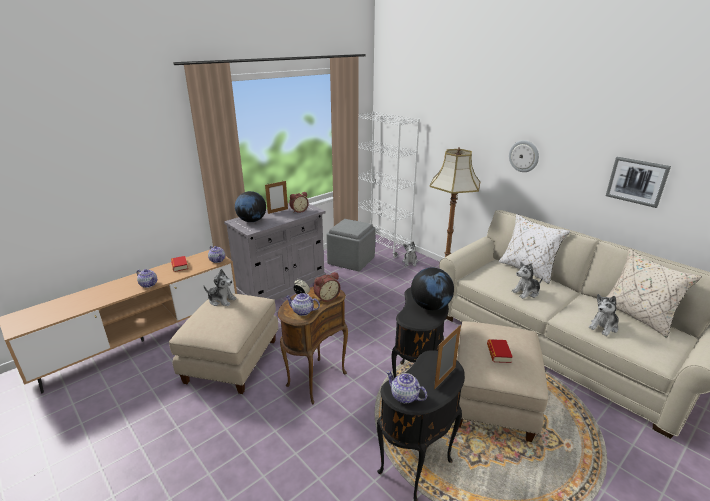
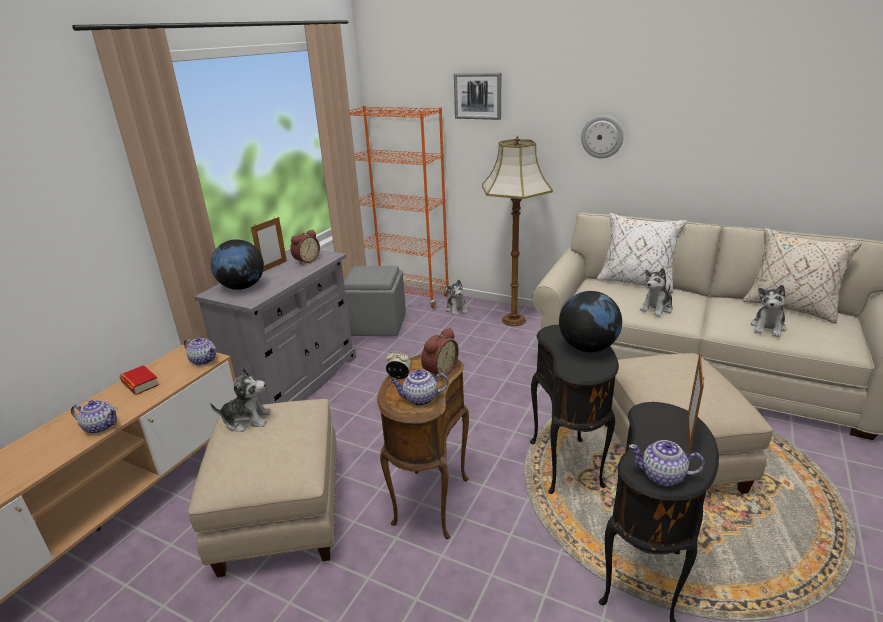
camera: 20 degrees left, 0 degrees up
(382, 245) = (405, 295): white bookcase -> orange bookcase
(498, 353) = (687, 389): book -> none
(637, 181) = (754, 145): picture -> picture (478, 96)

